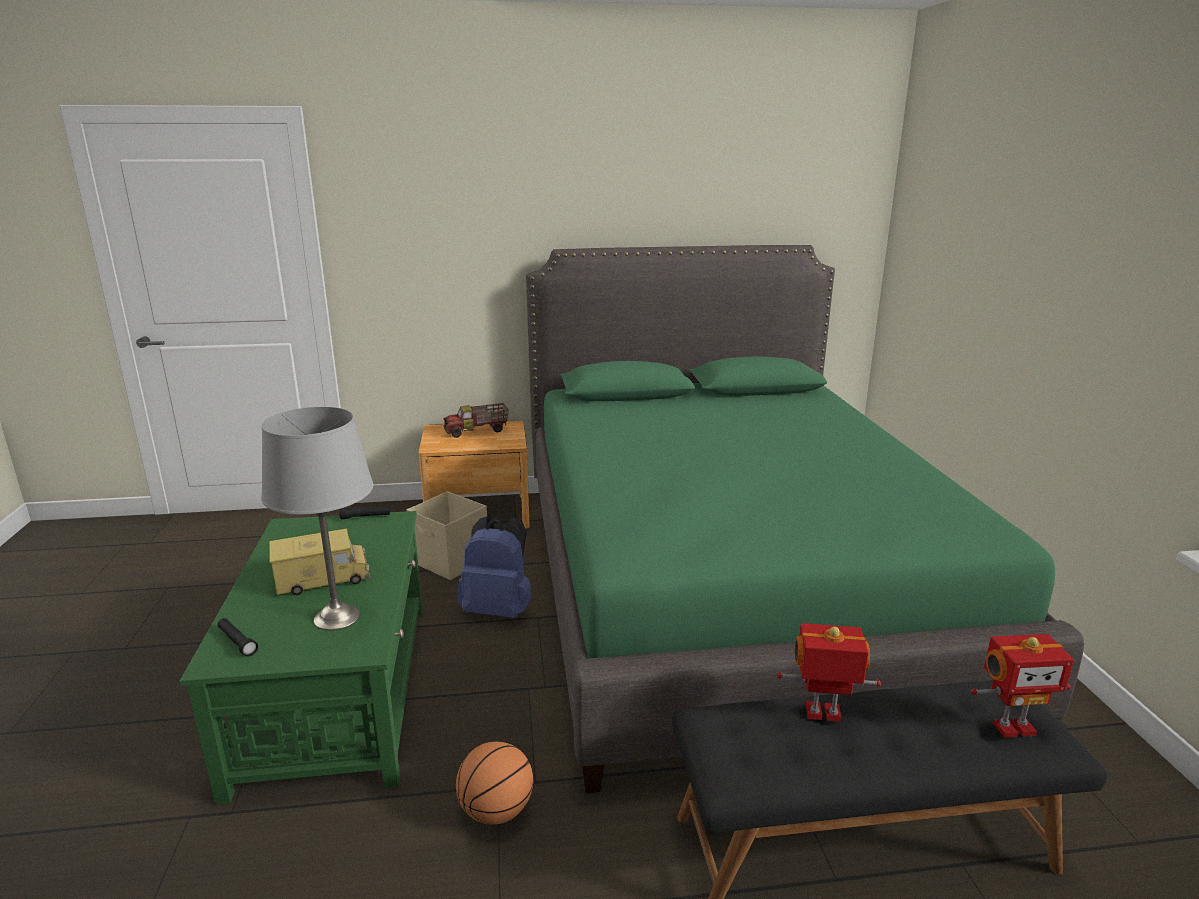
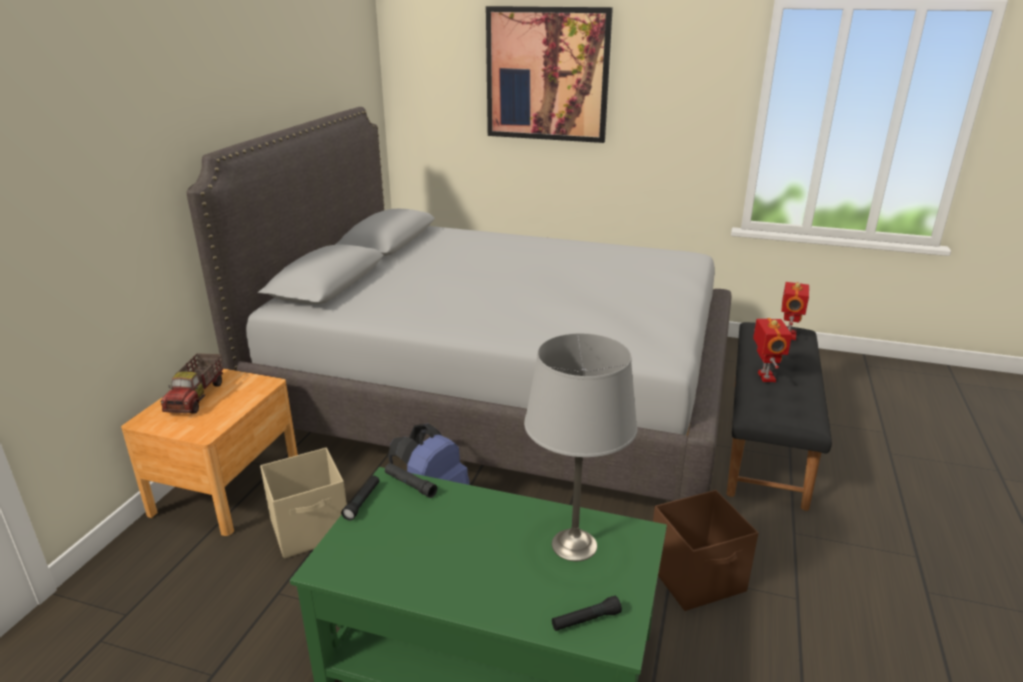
camera: 65 degrees left, 5 degrees up
(323, 579) = (488, 547): toy truck -> none
(396, 528) = (410, 484): none -> black flashlight
(496, 811) = (697, 578): basketball -> brown storage box
(728, 588) = (500, 395): green bed -> grey bed
(823, 714) = (765, 377): toy robot -> toy robot turned 150 degrees clockwise
(1014, 233) = (547, 75): none -> picture

